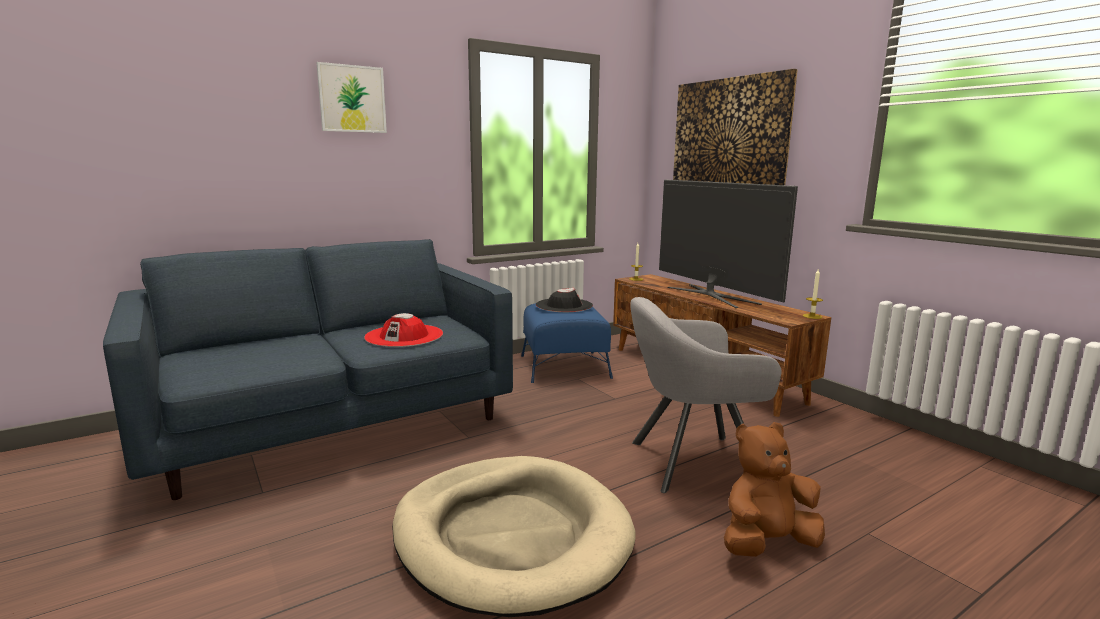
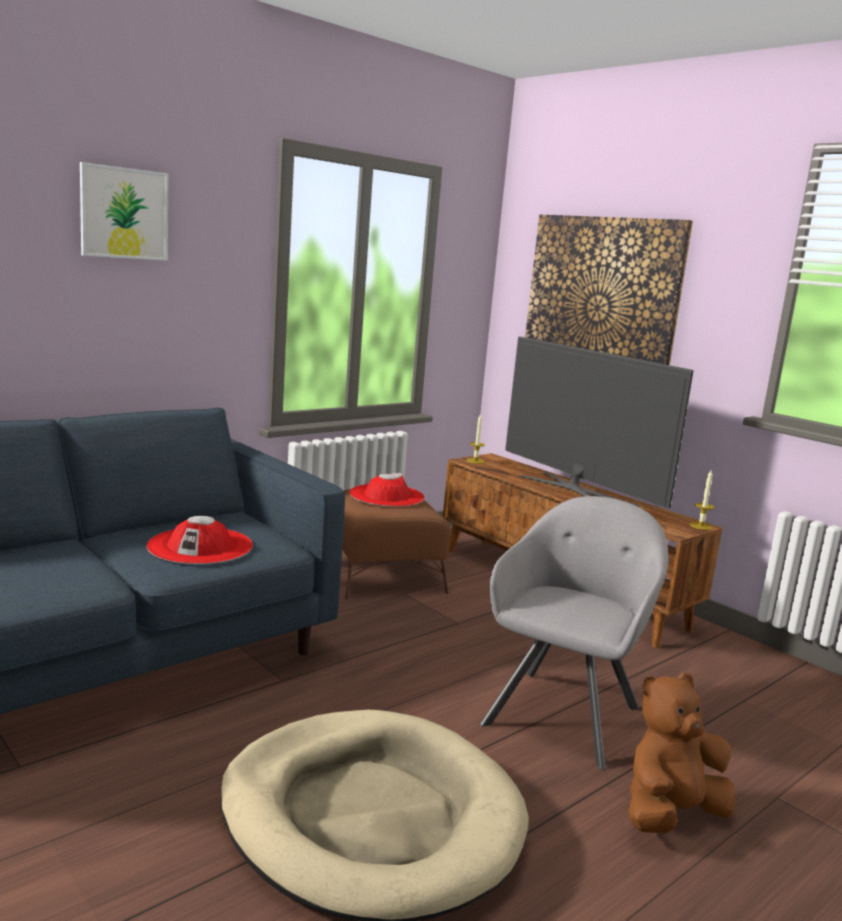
camera: 10 degrees left, 0 degrees up
(564, 305) = (386, 495): black hat -> red hat
(564, 366) = (383, 575): blue ottoman -> brown ottoman
(689, 462) = (565, 712): grey armchair -> grey armchair turned 135 degrees clockwise

